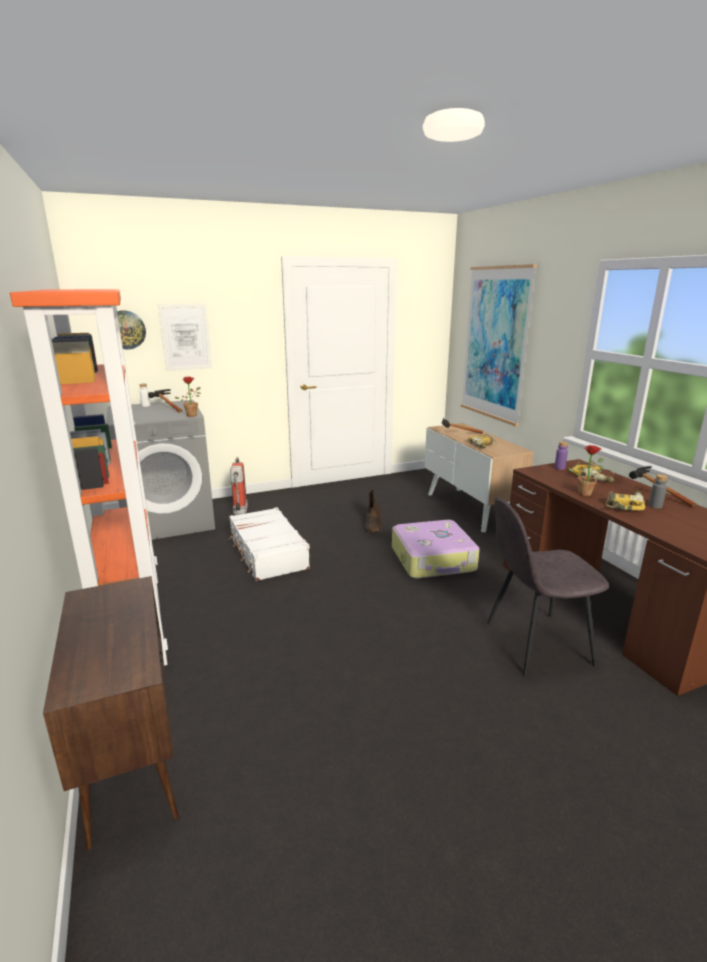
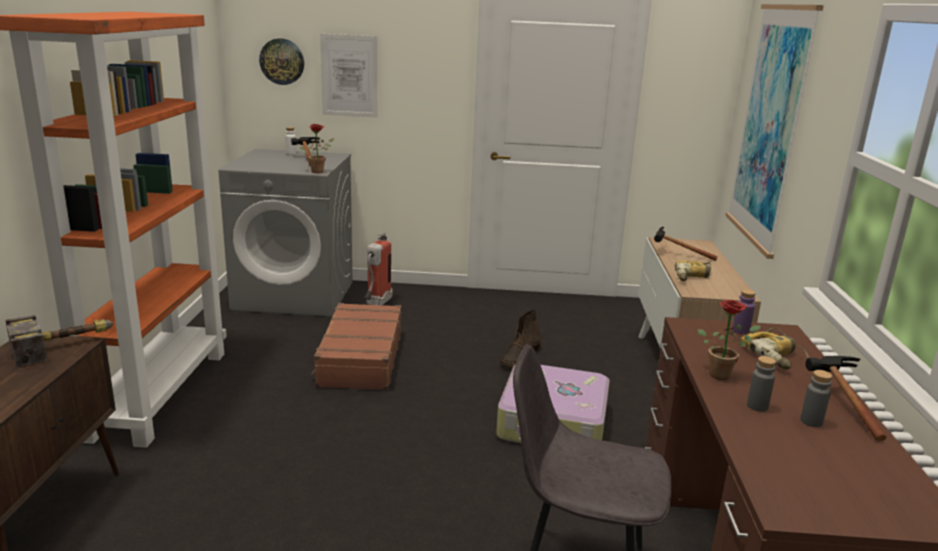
camera: 25 degrees right, 0 degrees up
(124, 590) = (65, 345): none -> hammer
(267, 553) = (360, 358): white suitcase -> brown suitcase
(623, 505) = (757, 406): power drill -> grey bottle

